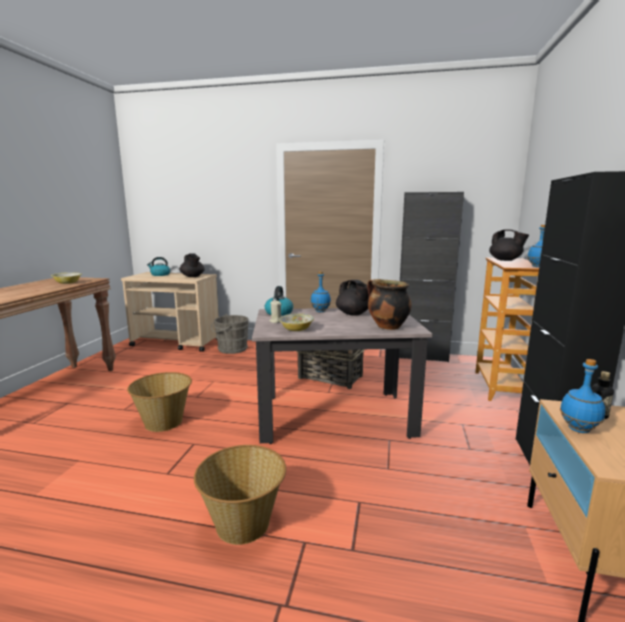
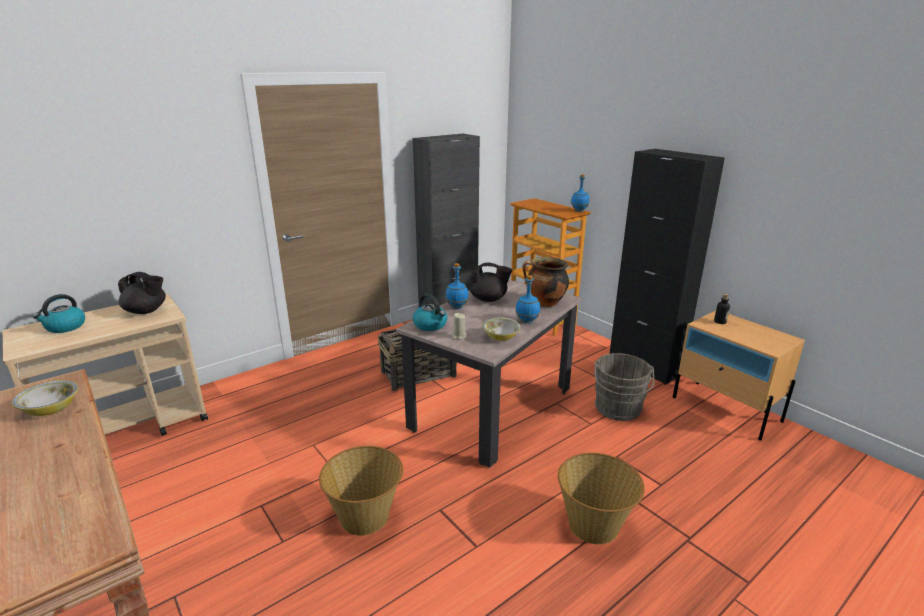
camera: 50 degrees left, 10 degrees up
(230, 349) = (240, 397): grey bucket -> grey bucket (618, 410)
(505, 260) = (536, 205): black teapot -> none
(579, 429) = (731, 335): blue bottle -> blue bottle (527, 321)

